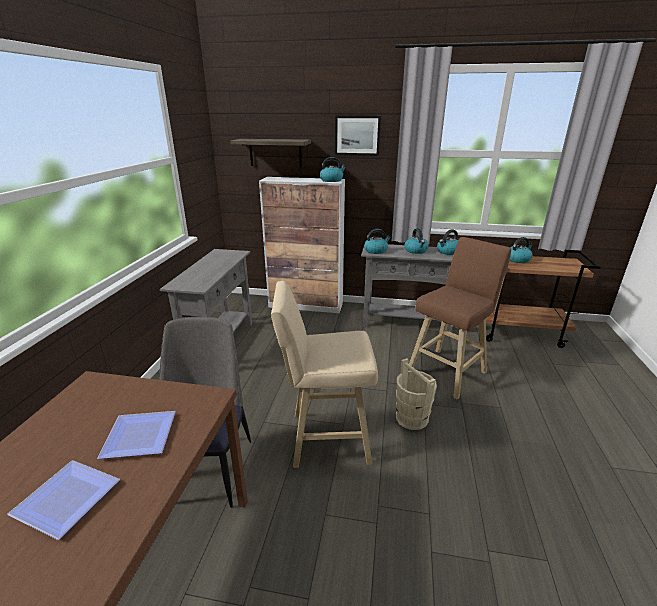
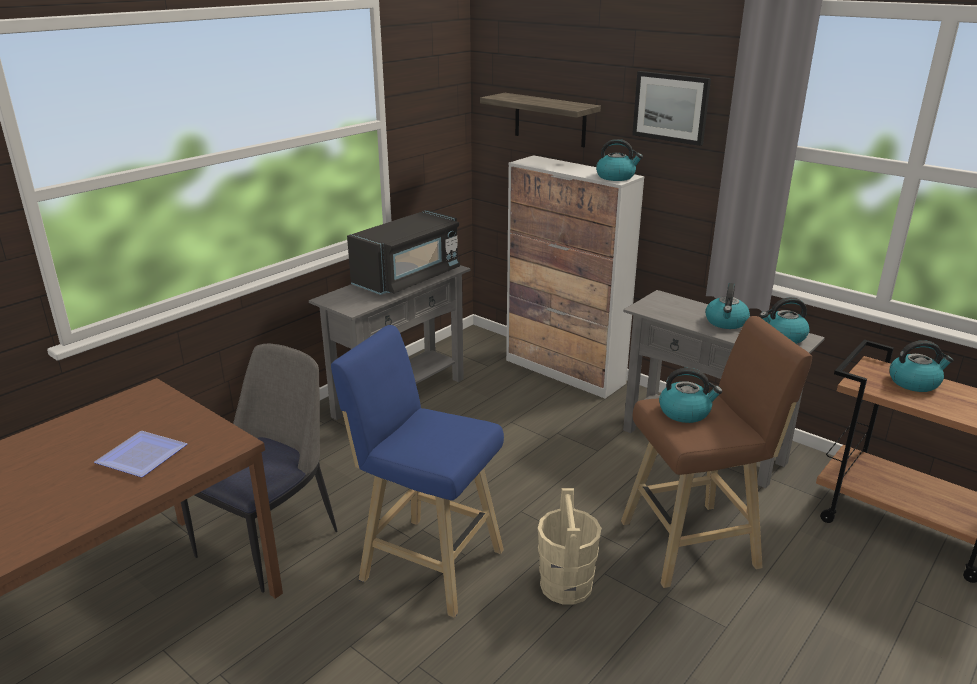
camera: 30 degrees right, 0 degrees up
(68, 496) = (53, 485): plate -> none
(217, 263) = (408, 278): none -> black microwave
(325, 438) = (426, 562): beige stool -> blue stool
(376, 250) = (657, 307): kettle -> kettle (685, 412)

